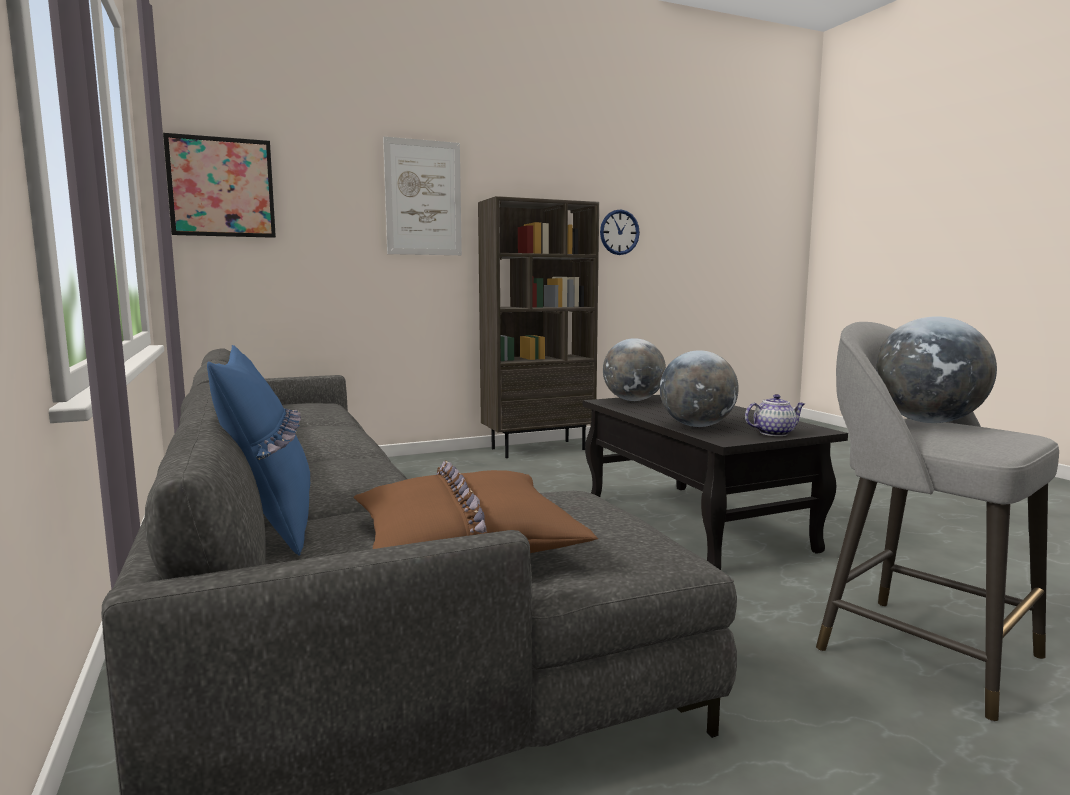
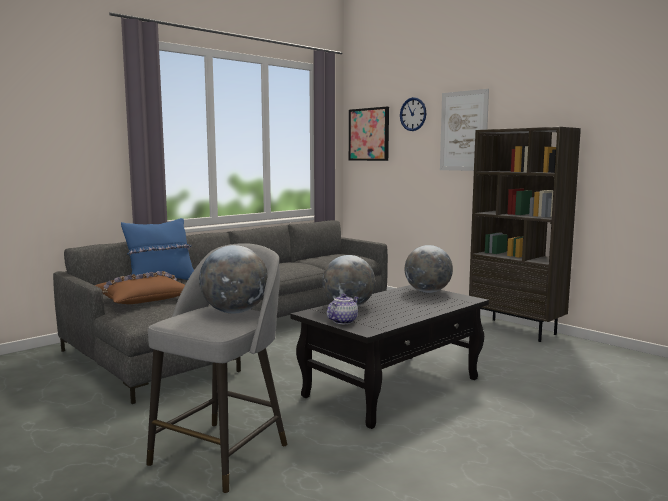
camera: 70 degrees right, 0 degrees up
(619, 232) = (630, 148): wall clock -> wall clock (413, 114)
(774, 433) = (343, 321): teapot -> teapot turned 105 degrees counterclockwise

